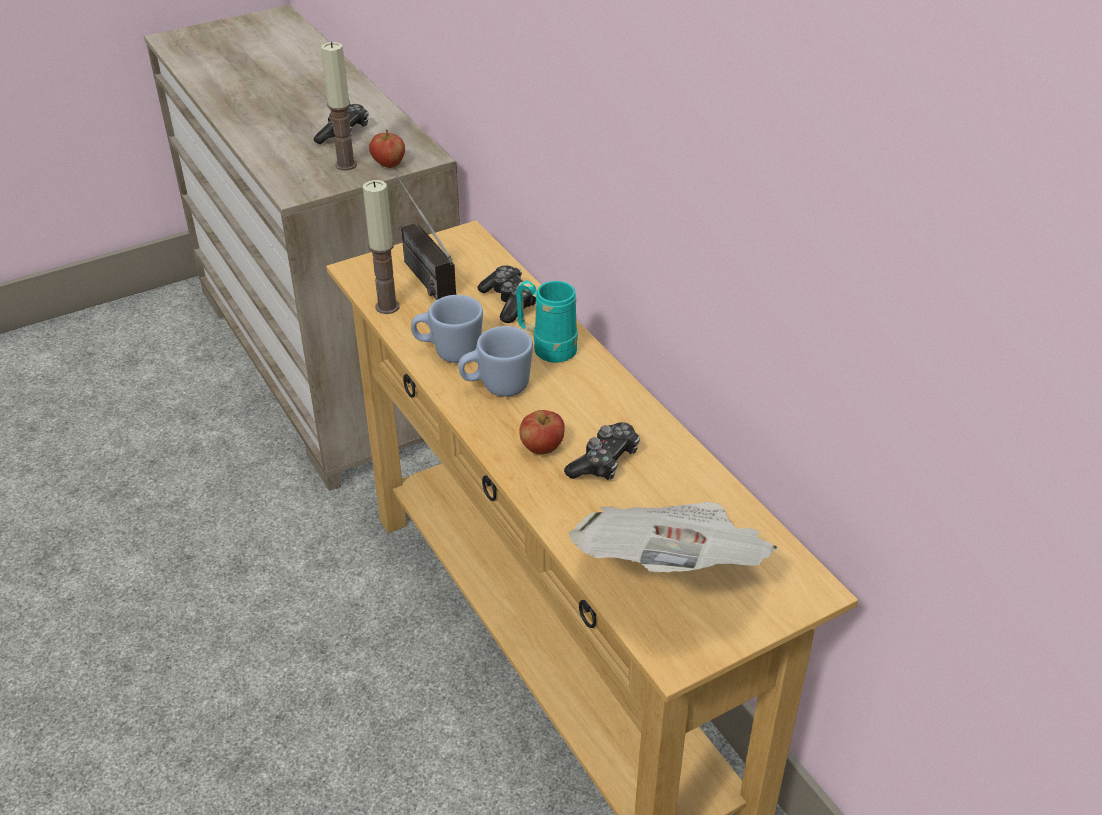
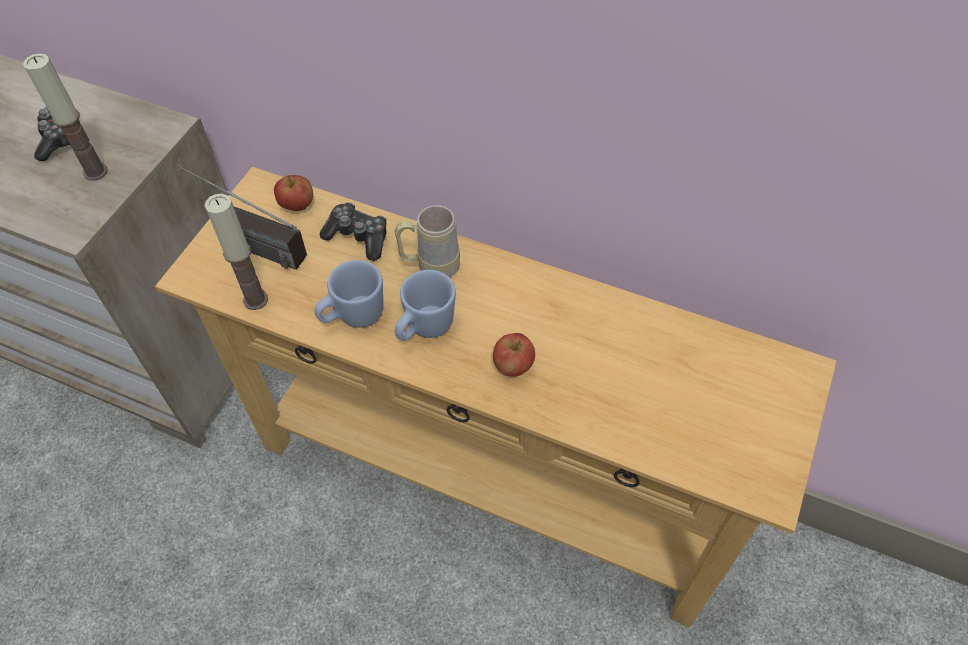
camera: 35 degrees left, 15 degrees up
(388, 164) = (138, 151): apple -> apple (297, 205)
(546, 348) = (430, 266): turquoise mug -> beige mug
(604, 461) = (571, 349): game controller -> none
(671, 571) = (704, 419): newspaper -> none

